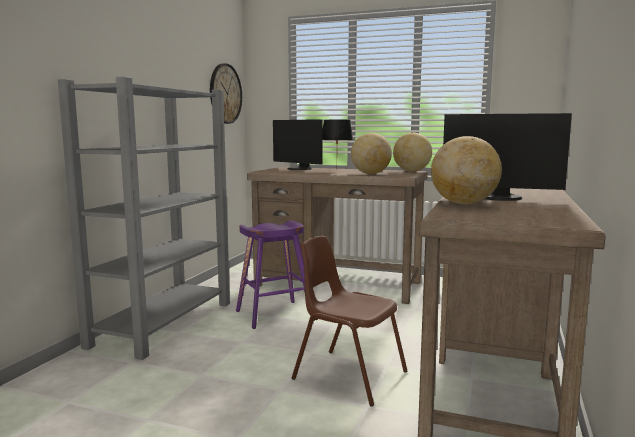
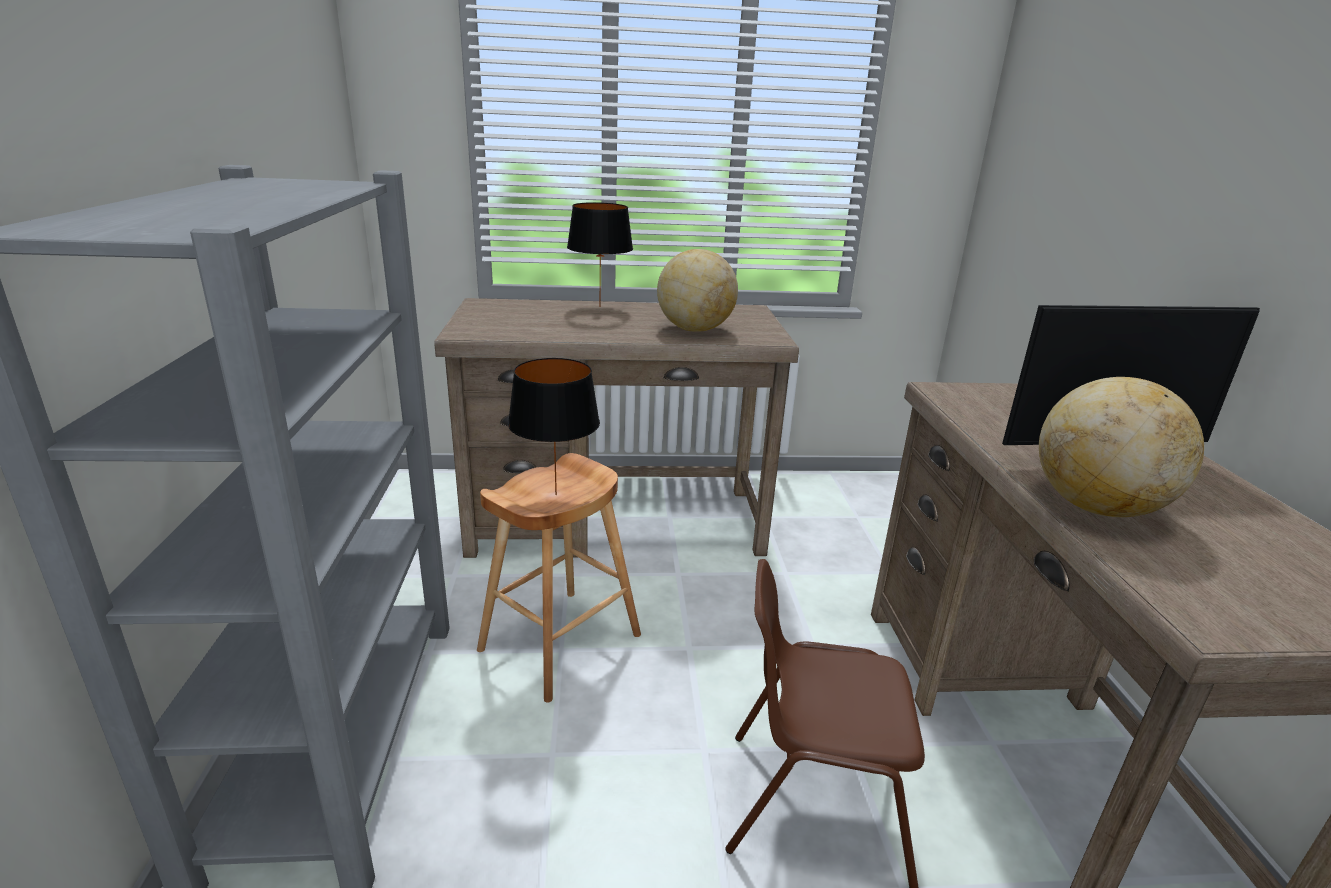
camera: 25 degrees left, 15 degrees up
(225, 93) = (325, 134): wall clock -> none
(271, 229) = (557, 494): none -> black table lamp
(274, 314) = (561, 642): purple stool -> brown stool
(298, 169) = (524, 311): monitor -> none
(411, 171) = (745, 309): globe -> none

